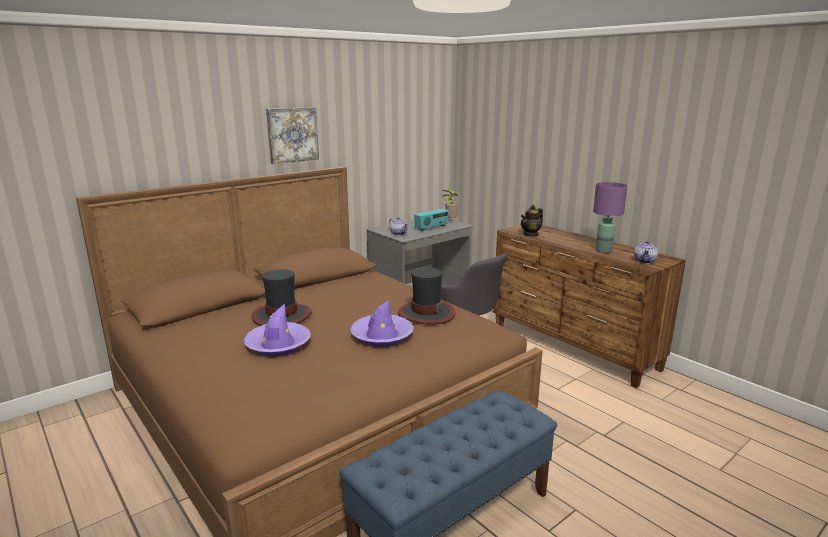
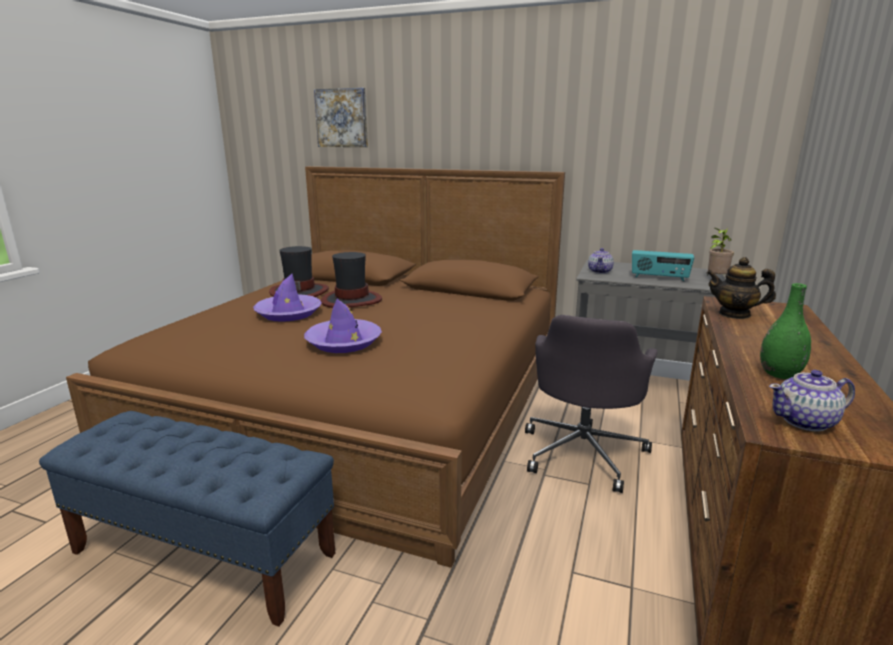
camera: 60 degrees right, 0 degrees up
(292, 135) = (502, 126): picture -> picture (342, 118)
(426, 313) = (428, 347): hat -> hat (299, 292)
(603, 251) = (779, 374): purple table lamp -> green vase

